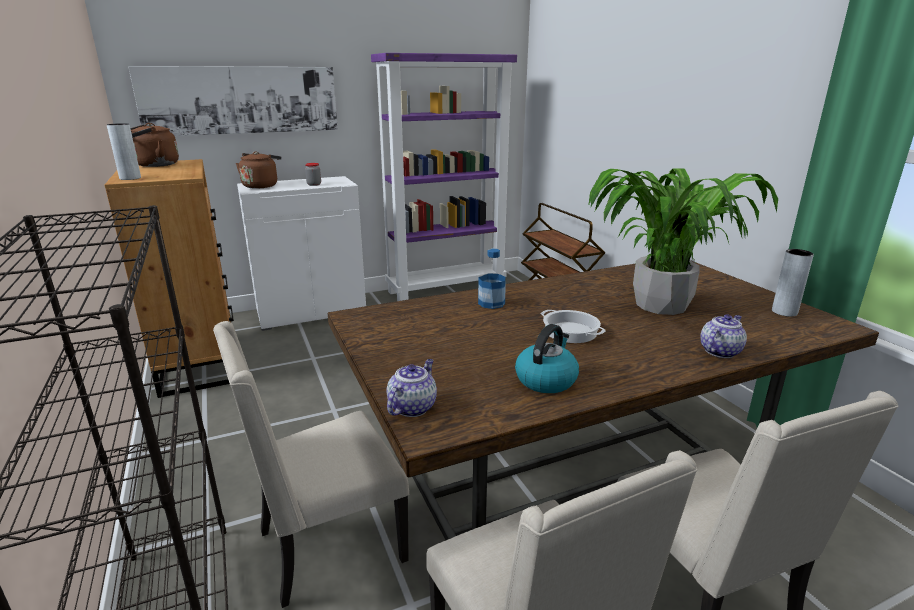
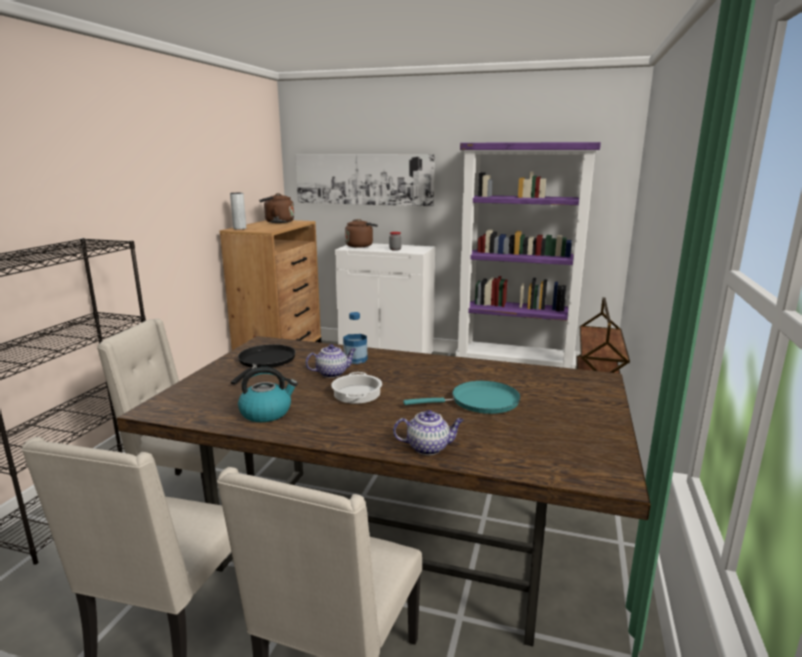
camera: 40 degrees right, 5 degrees down
(412, 407) = (174, 396): teapot -> teapot (332, 373)
(413, 334) = (265, 362): none -> black frying pan
(662, 305) = (479, 402): potted plant -> turquoise frying pan
(784, 312) = (587, 448): grey vase -> none

